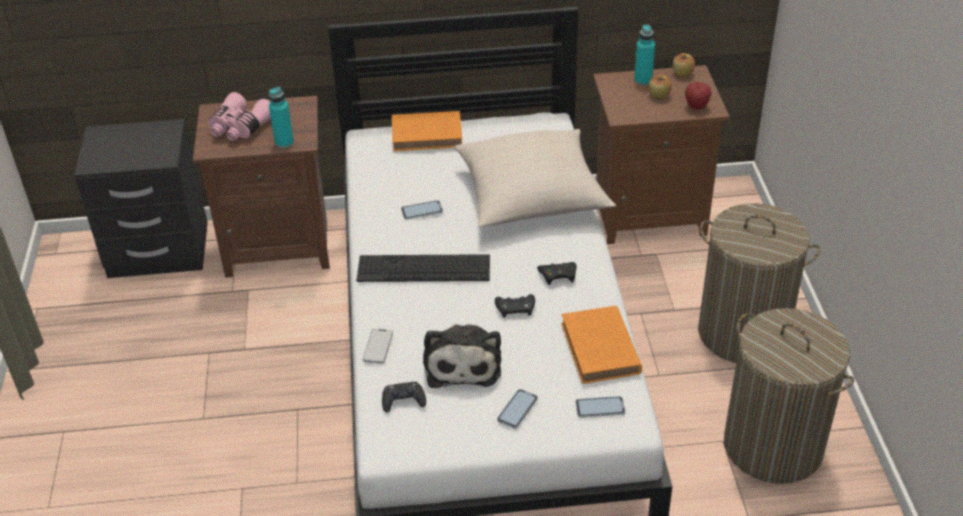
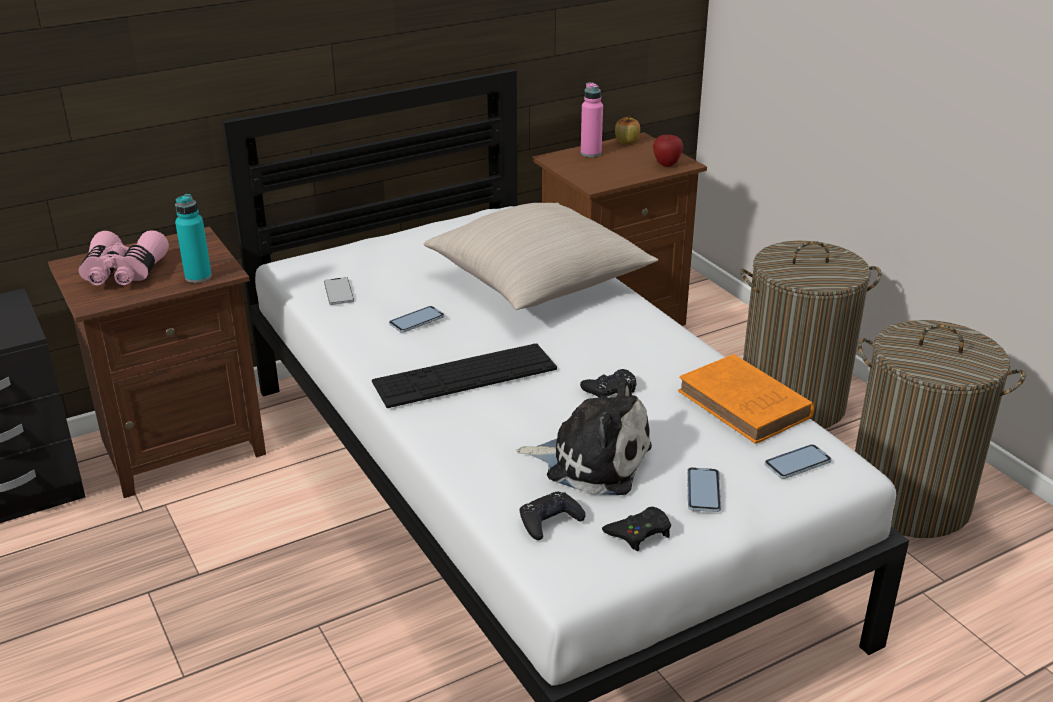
camera: 25 degrees left, 10 degrees down
(378, 347) = (469, 470): phone -> phone (339, 292)
(429, 135) = (369, 249): orange book -> none
(462, 362) = (592, 460): plush toy -> plush toy turned 45 degrees counterclockwise
(558, 275) = (633, 346): black game controller -> black game controller (639, 533)
(643, 81) = (591, 153): turquoise bottle -> pink bottle
(659, 95) = (619, 162): apple -> none

